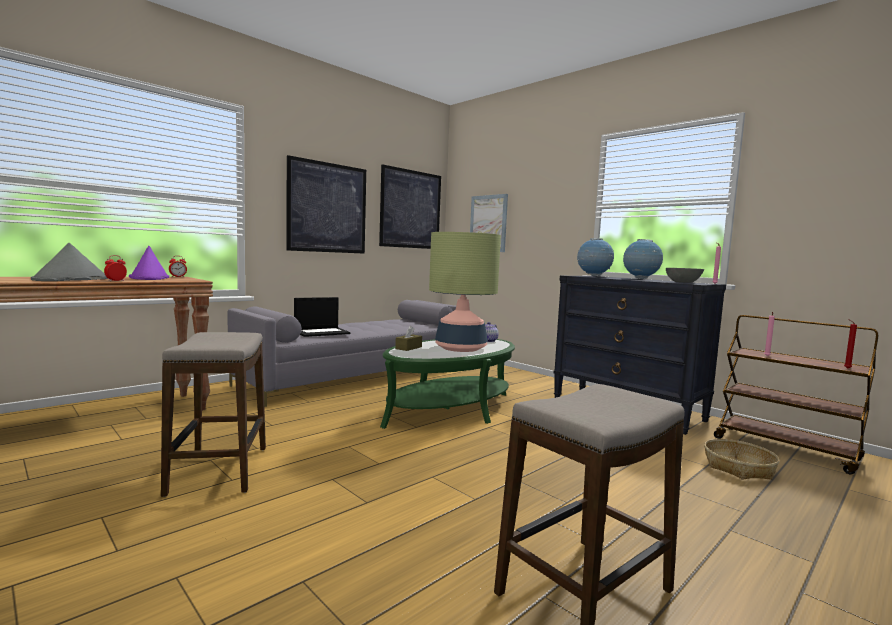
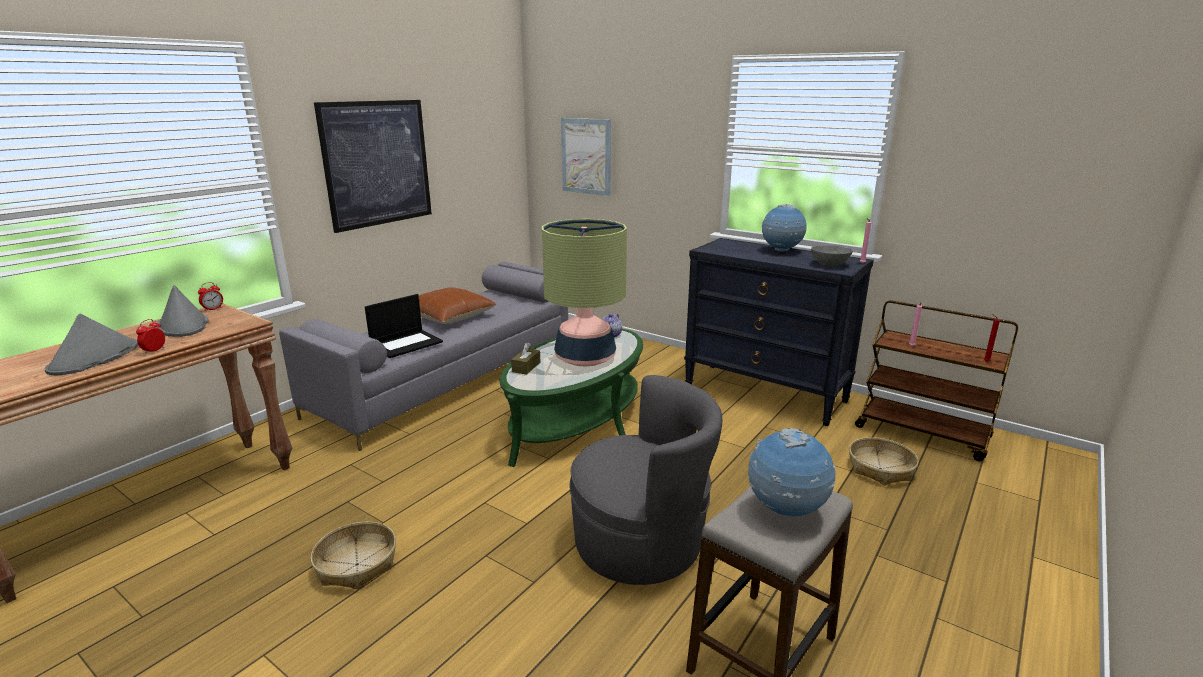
camera: 10 degrees left, 15 degrees up
(149, 278) = (183, 325): purple hat -> grey hat
(218, 470) = (356, 564): stool -> basket
(363, 325) = (448, 317): none -> brown pillow
(410, 209) = (482, 141): picture -> none
(480, 489) = (641, 542): none -> grey armchair
(593, 276) = (727, 246): globe -> globe (786, 511)

